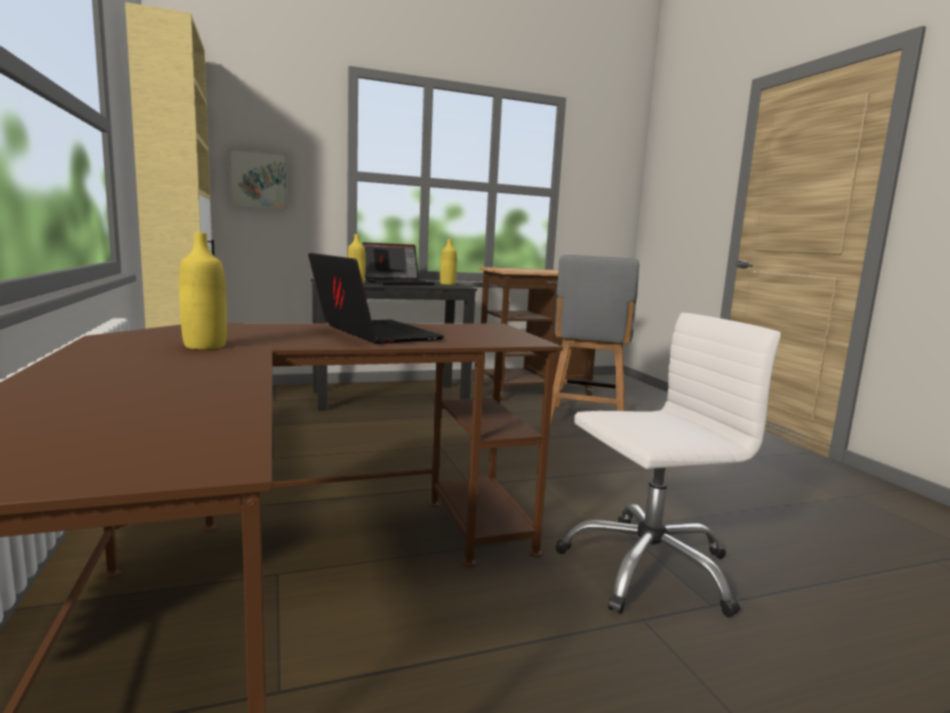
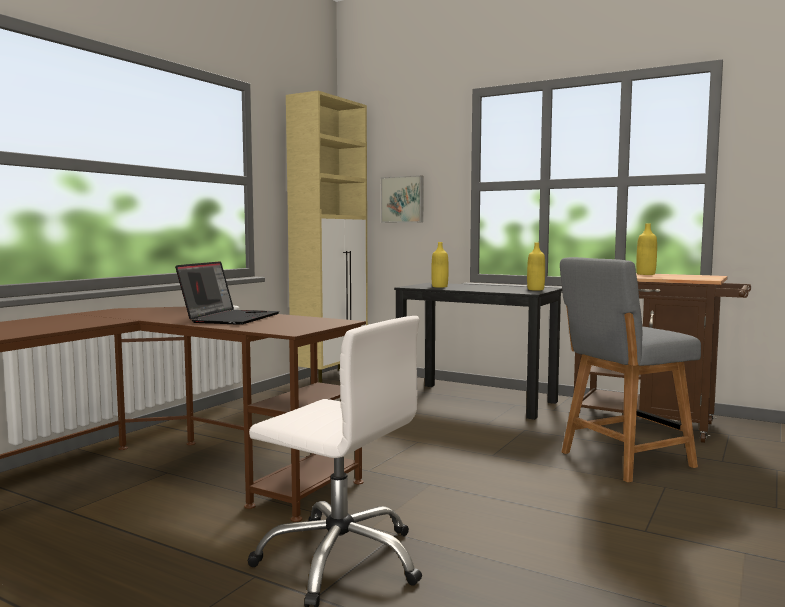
camera: 50 degrees right, 5 degrees down
(205, 346) = (125, 316): yellow bottle -> yellow bottle (645, 274)
(398, 283) = (486, 287): laptop -> none

